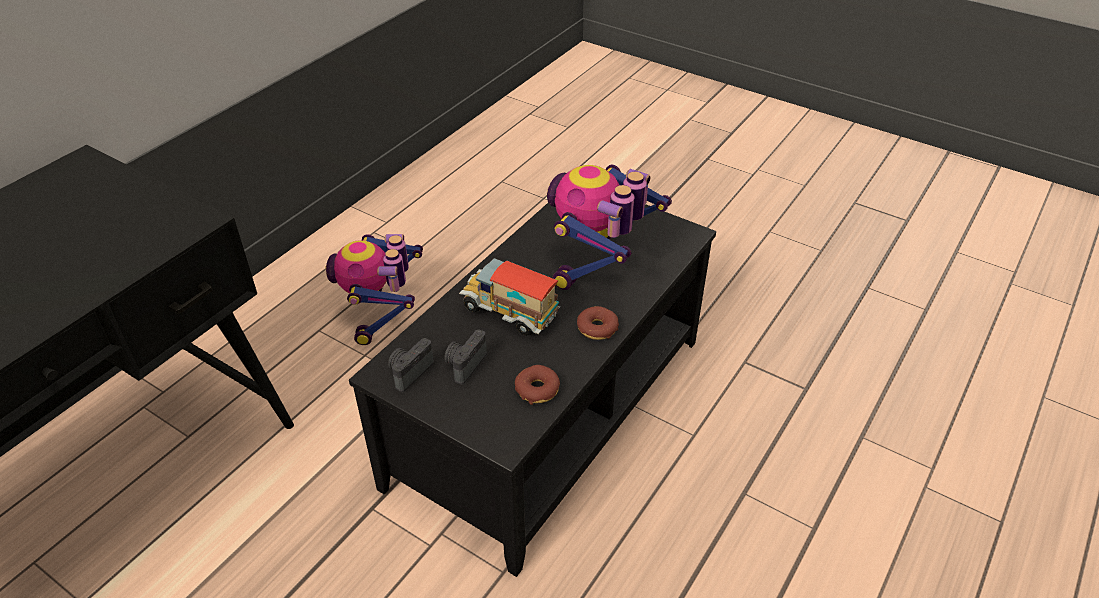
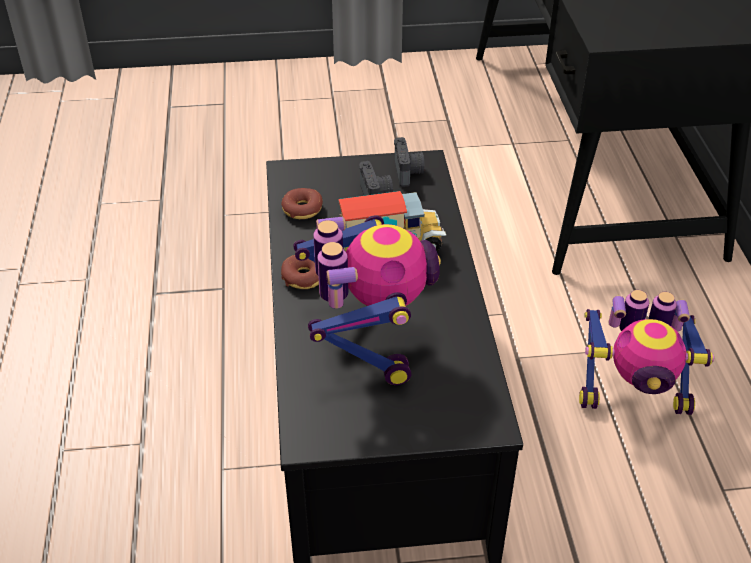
camera: 140 degrees right, 0 degrees up
(382, 315) = (633, 395): toy robot -> toy robot turned 135 degrees clockwise

